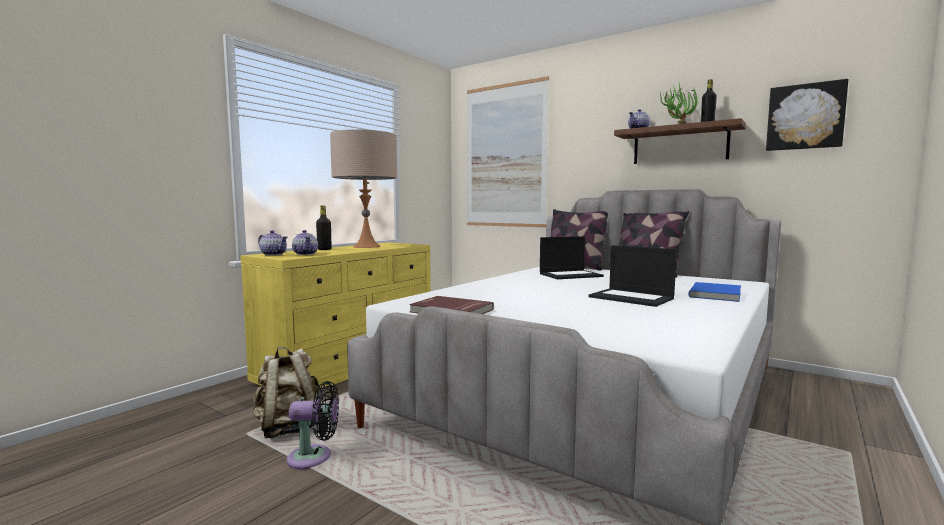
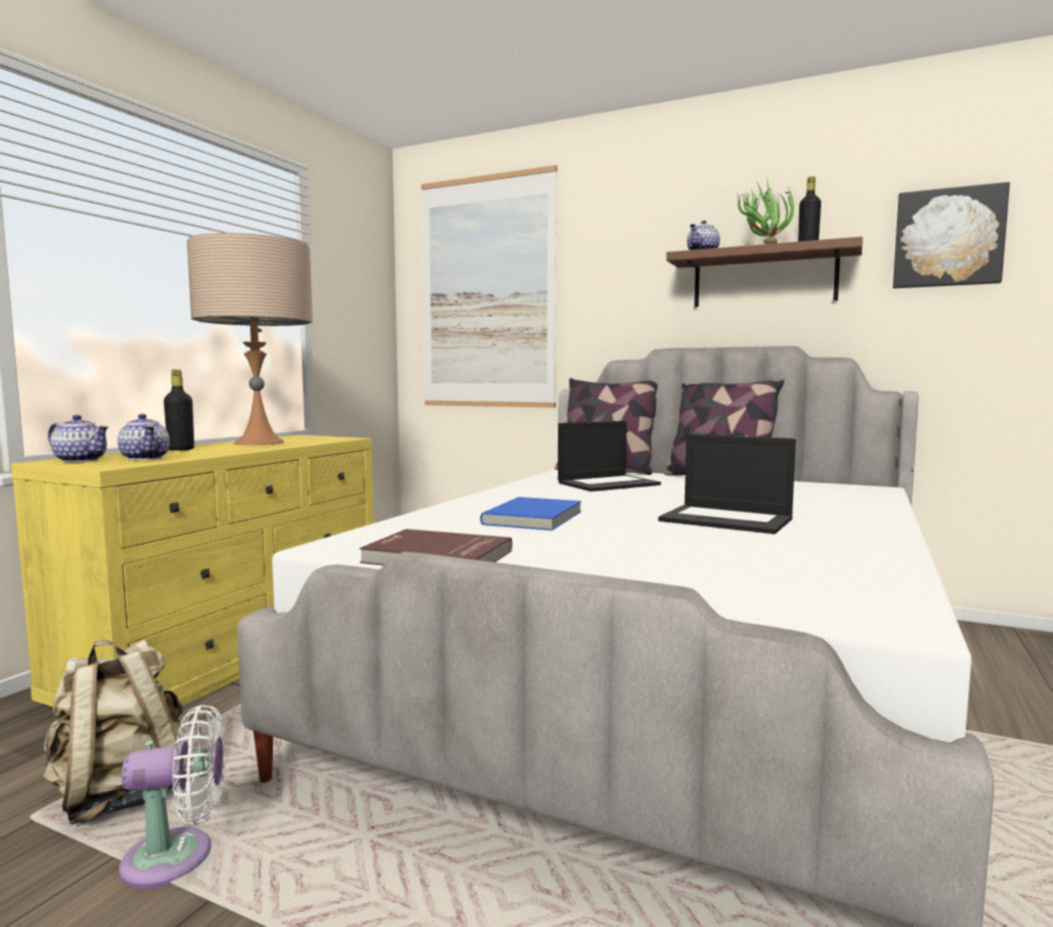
camera: 10 degrees left, 0 degrees up
(314, 457) = (178, 857): black fan -> white fan
(716, 294) = (848, 509): blue book -> blue book (535, 518)

